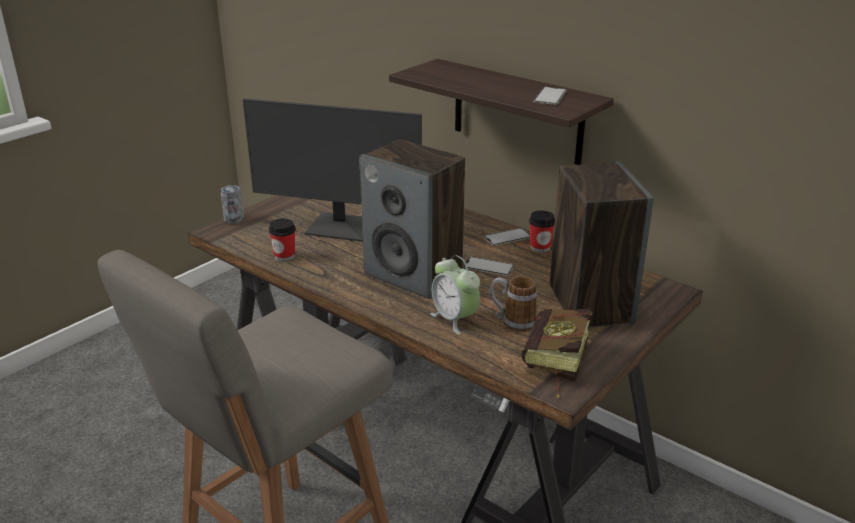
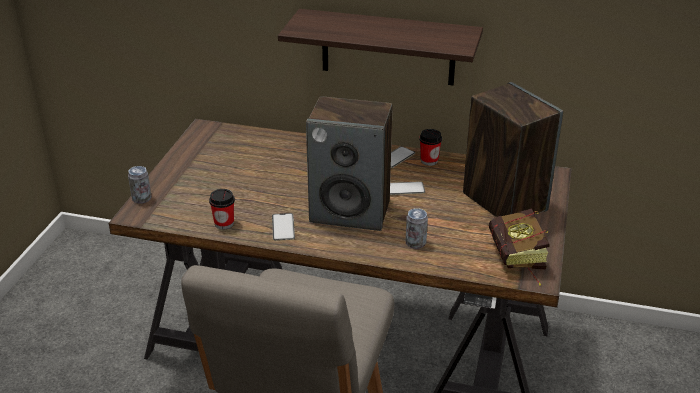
camera: 25 degrees left, 5 degrees up
(341, 228) = (250, 183): monitor -> none
(454, 319) = (415, 243): alarm clock -> can
(512, 322) = (460, 232): mug -> none
(550, 96) = (435, 34): phone -> phone (283, 227)

